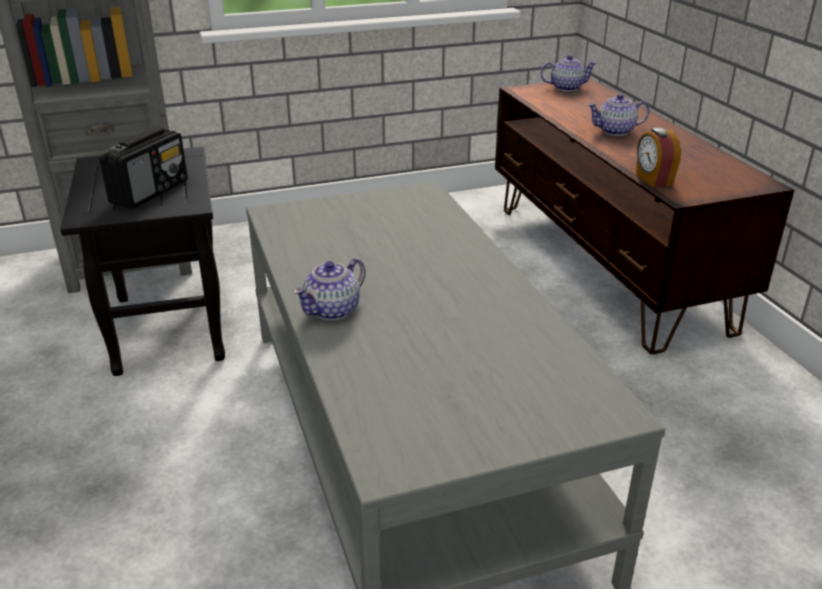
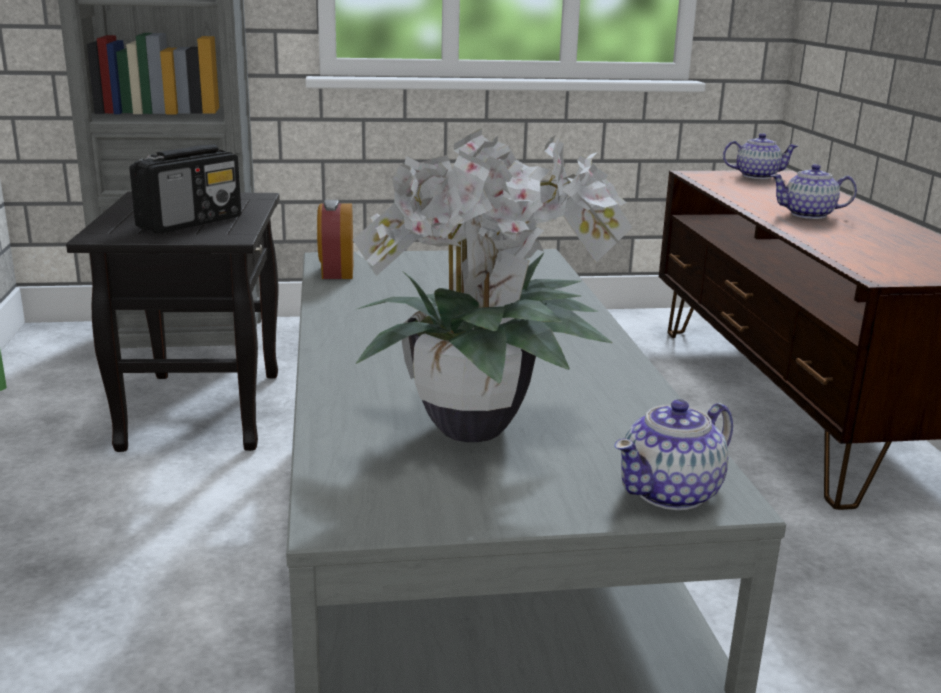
camera: 10 degrees right, 10 degrees down
(333, 310) = (359, 350): teapot -> teapot (672, 492)
(448, 375) = (481, 429): none -> potted plant
(653, 180) = (846, 259): alarm clock -> alarm clock (336, 272)

